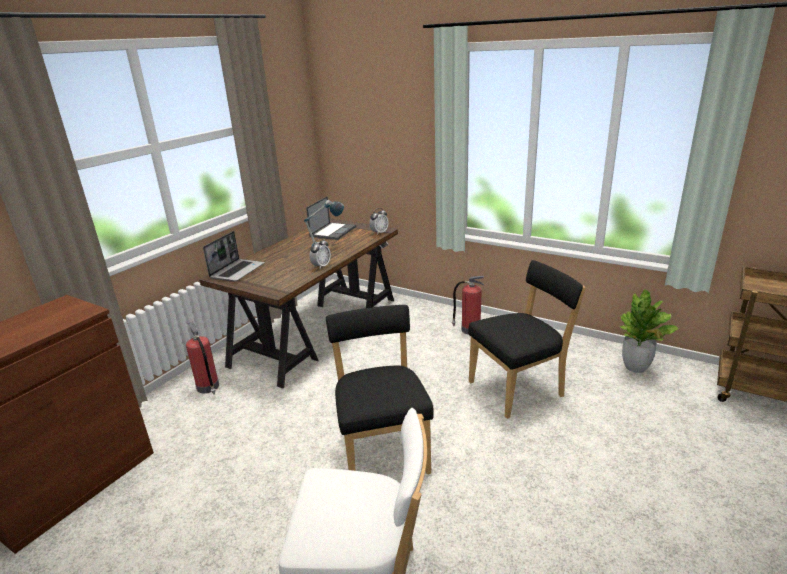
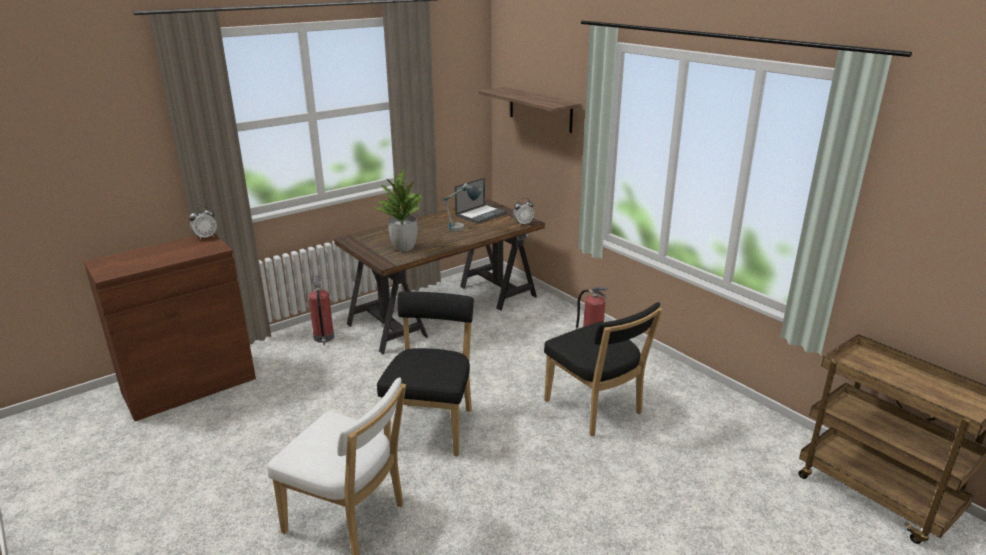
camera: 20 degrees right, 0 degrees up
(237, 271) = (369, 237): laptop -> none
(321, 266) = (442, 247): alarm clock -> alarm clock (205, 237)
(375, 122) = (540, 109): none -> shelf
(519, 388) = (596, 409): black chair -> black chair turned 60 degrees clockwise
(635, 367) = (736, 422): potted plant -> potted plant (404, 248)

